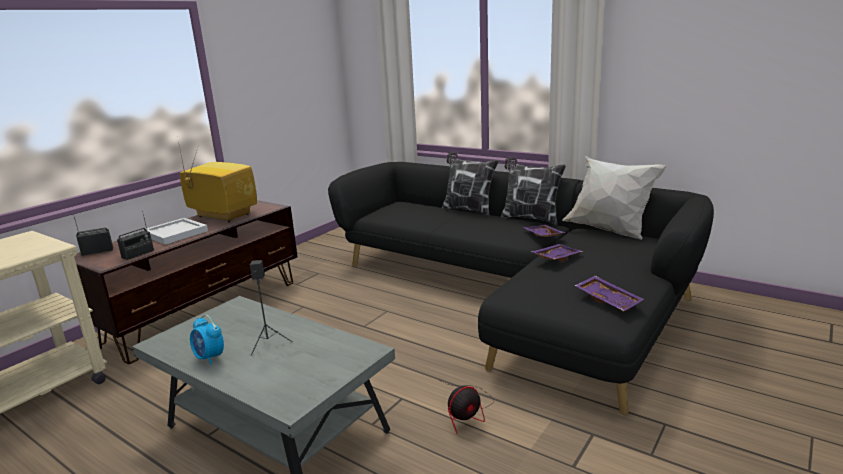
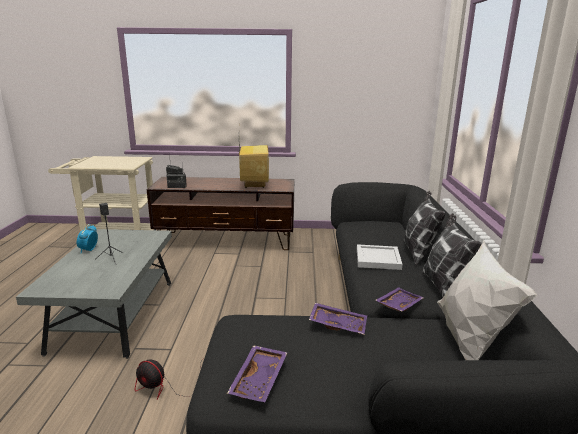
camera: 55 degrees right, 0 degrees up
(176, 233) = (215, 183): white tray -> white tray (378, 259)

